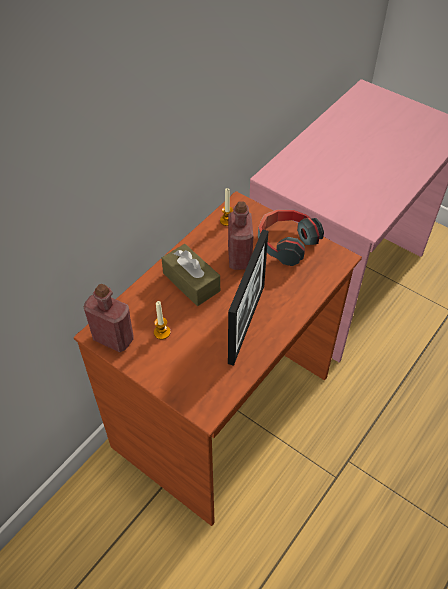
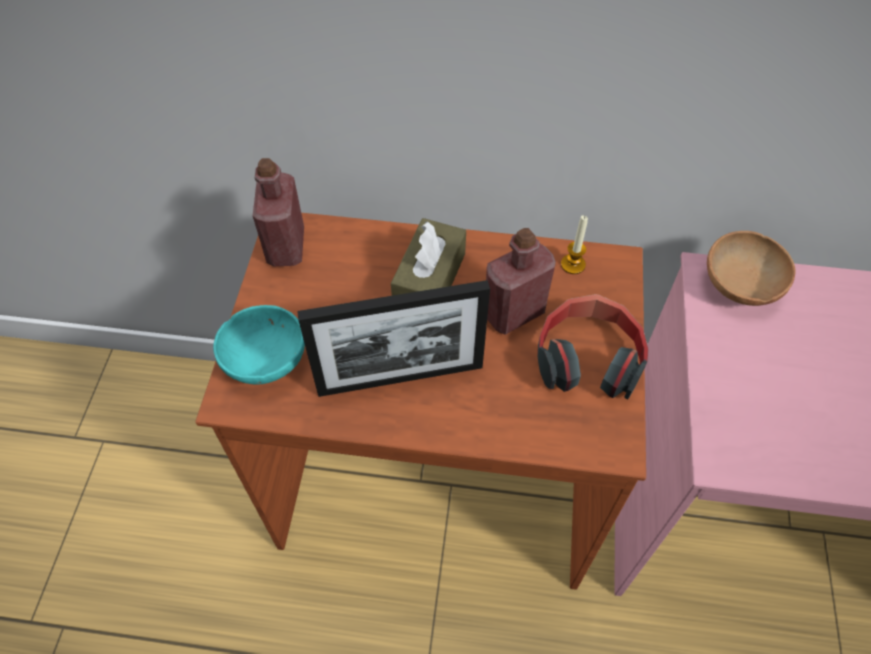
camera: 60 degrees right, 5 degrees up
(162, 332) = (325, 290): candle -> none
(190, 381) = (266, 359): none -> turquoise bowl
(284, 171) = (738, 287): none -> brown bowl

